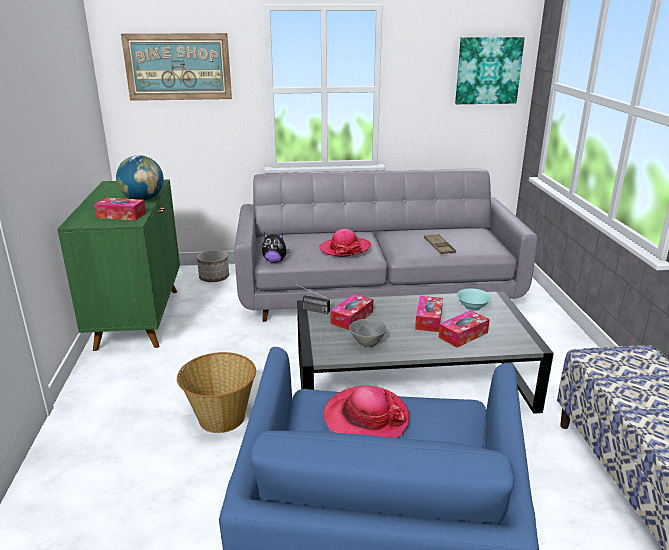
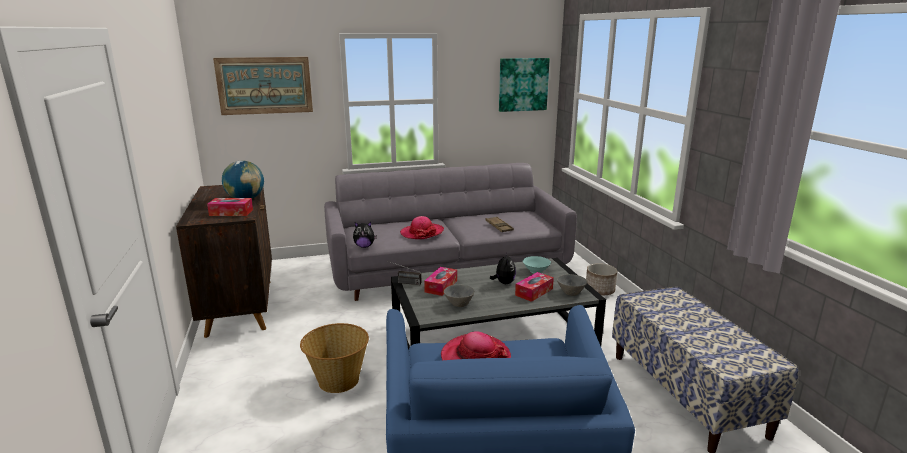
camera: 10 degrees left, 5 degrees down
(139, 317) = (240, 306): green cabinet -> brown cabinet
(214, 278) = (302, 268): planter -> planter (600, 290)
(428, 320) = (504, 283): tissue box -> plush toy
(511, 340) = (571, 292): none -> grey bowl

